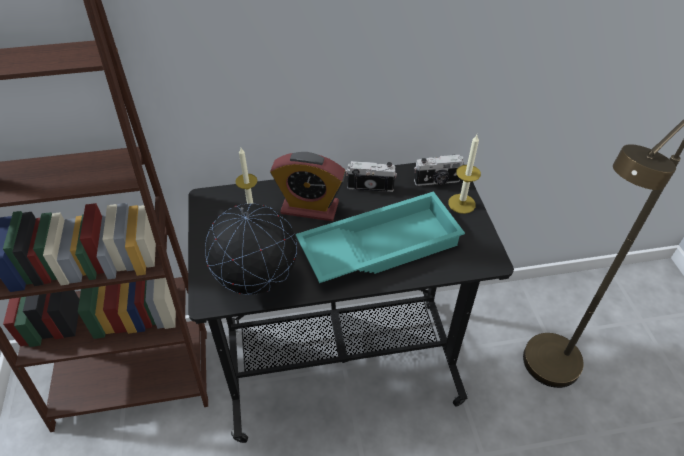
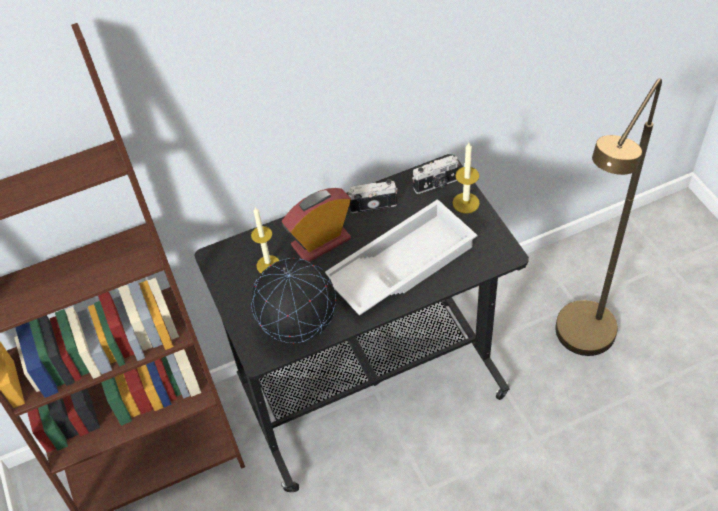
camera: 10 degrees left, 5 degrees up
(309, 208) = (321, 242): alarm clock -> alarm clock turned 150 degrees clockwise
(379, 245) = (400, 264): turquoise tray -> white tray

